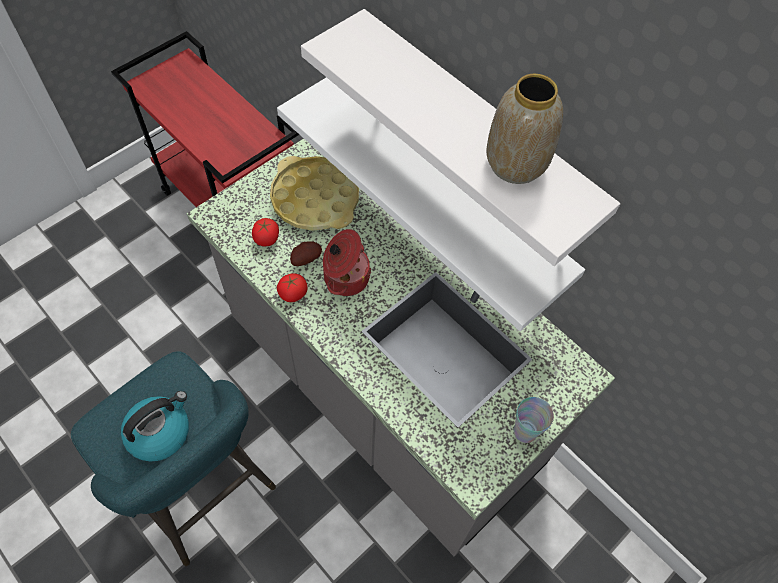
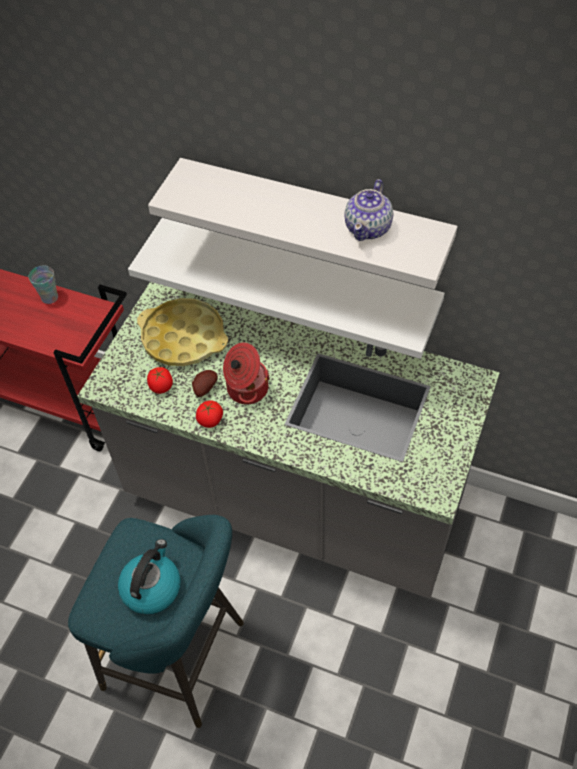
camera: 20 degrees left, 5 degrees down
(516, 164) = (368, 228): vase -> teapot
(525, 431) = (455, 441): cup -> cup (50, 297)

